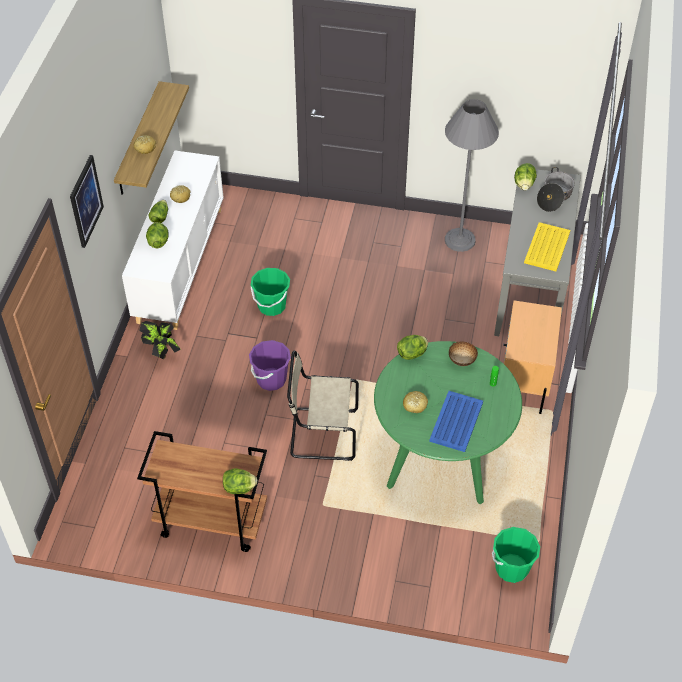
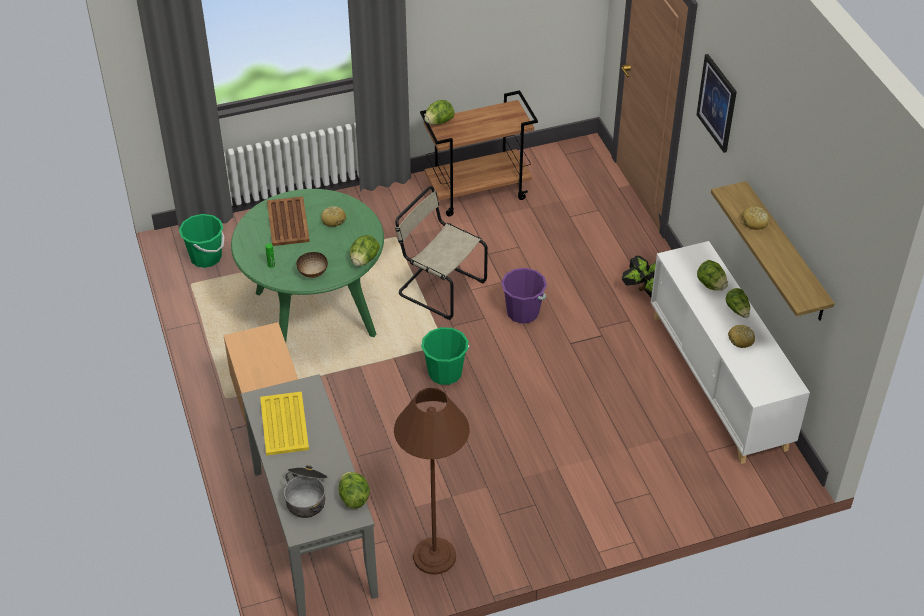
camera: 150 degrees right, 5 degrees down
(271, 306) = (584, 380): green bucket -> green bucket (445, 373)
(321, 434) = (439, 287): beige chair -> beige chair turned 120 degrees counterclockwise
(456, 422) = (288, 221): blue tray -> brown tray
(459, 240) = (434, 556): grey floor lamp -> brown floor lamp

